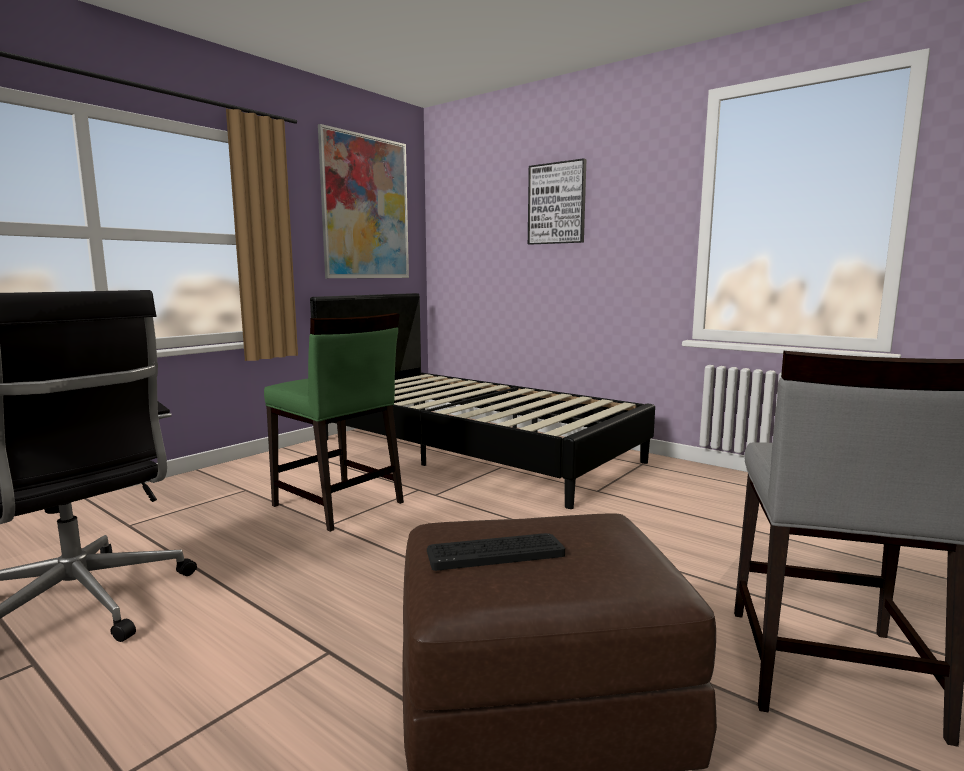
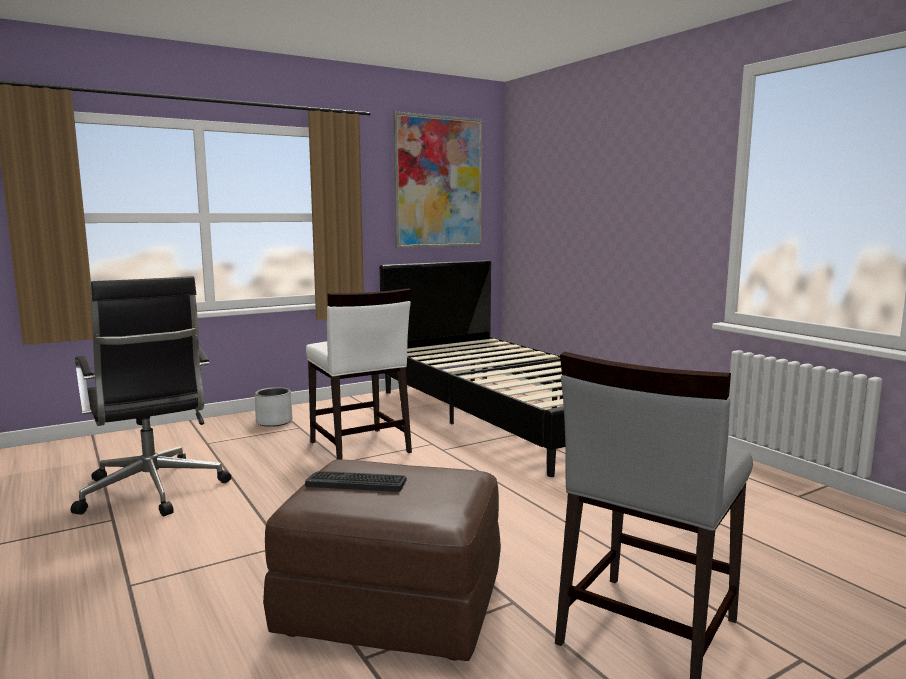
camera: 20 degrees right, 0 degrees up
(207, 487) = (274, 422): none -> grey planter
(338, 504) = (359, 447): green chair -> white chair
(557, 203) = (610, 177): picture -> none

